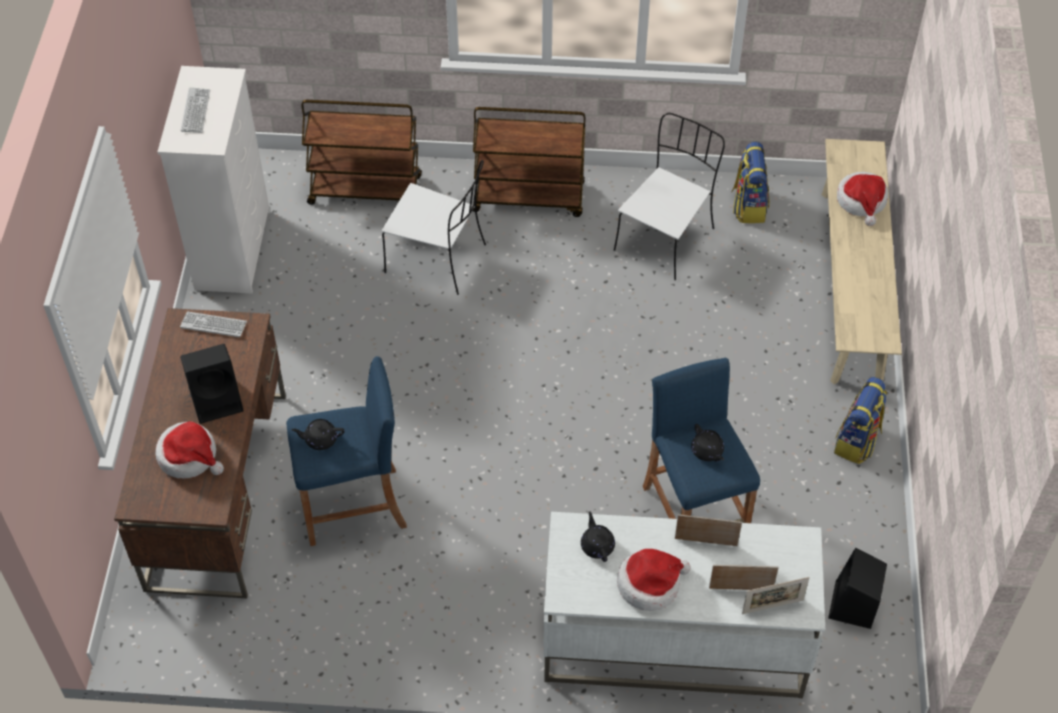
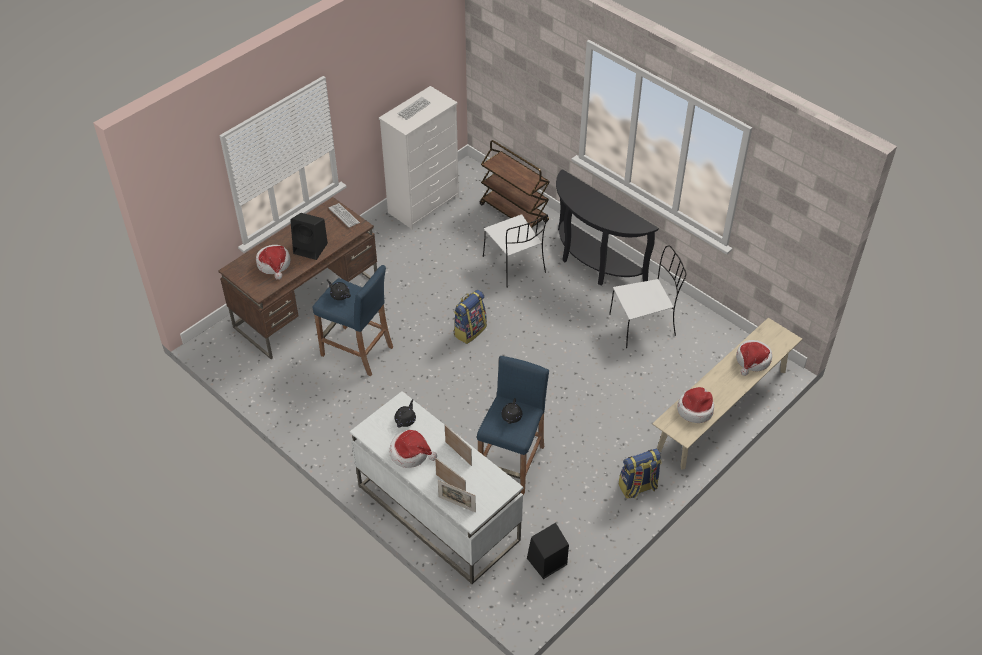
camera: 40 degrees right, 5 degrees down
(529, 197) = (593, 263): brown cart -> black console table
(748, 205) = (708, 336): backpack -> backpack (469, 330)
(863, 301) = (695, 409): none -> hat

